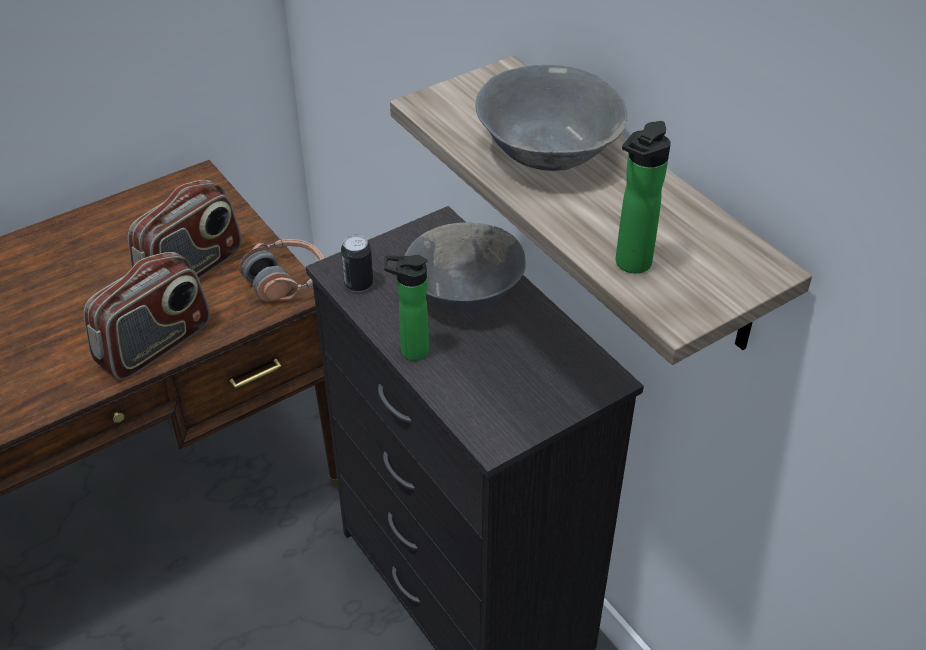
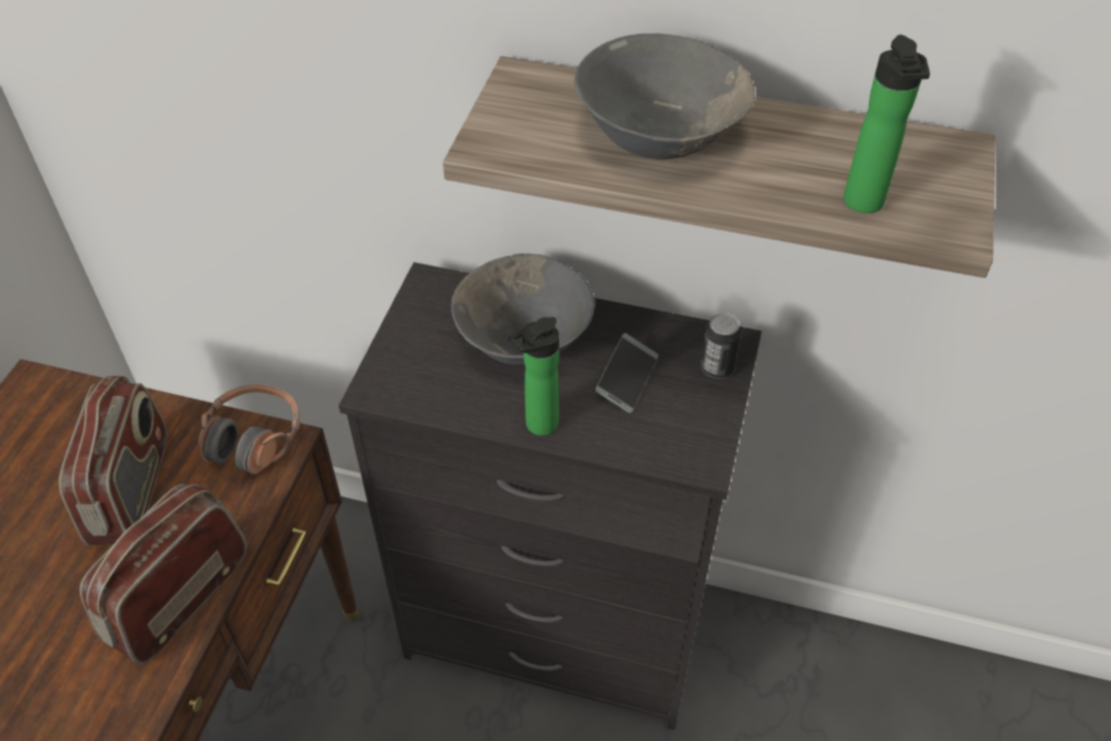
camera: 40 degrees left, 5 degrees up
(155, 345) = (179, 597): radio -> radio turned 150 degrees counterclockwise
(358, 284) = (414, 390): can -> can (717, 367)
(504, 358) = (626, 378): none -> phone

